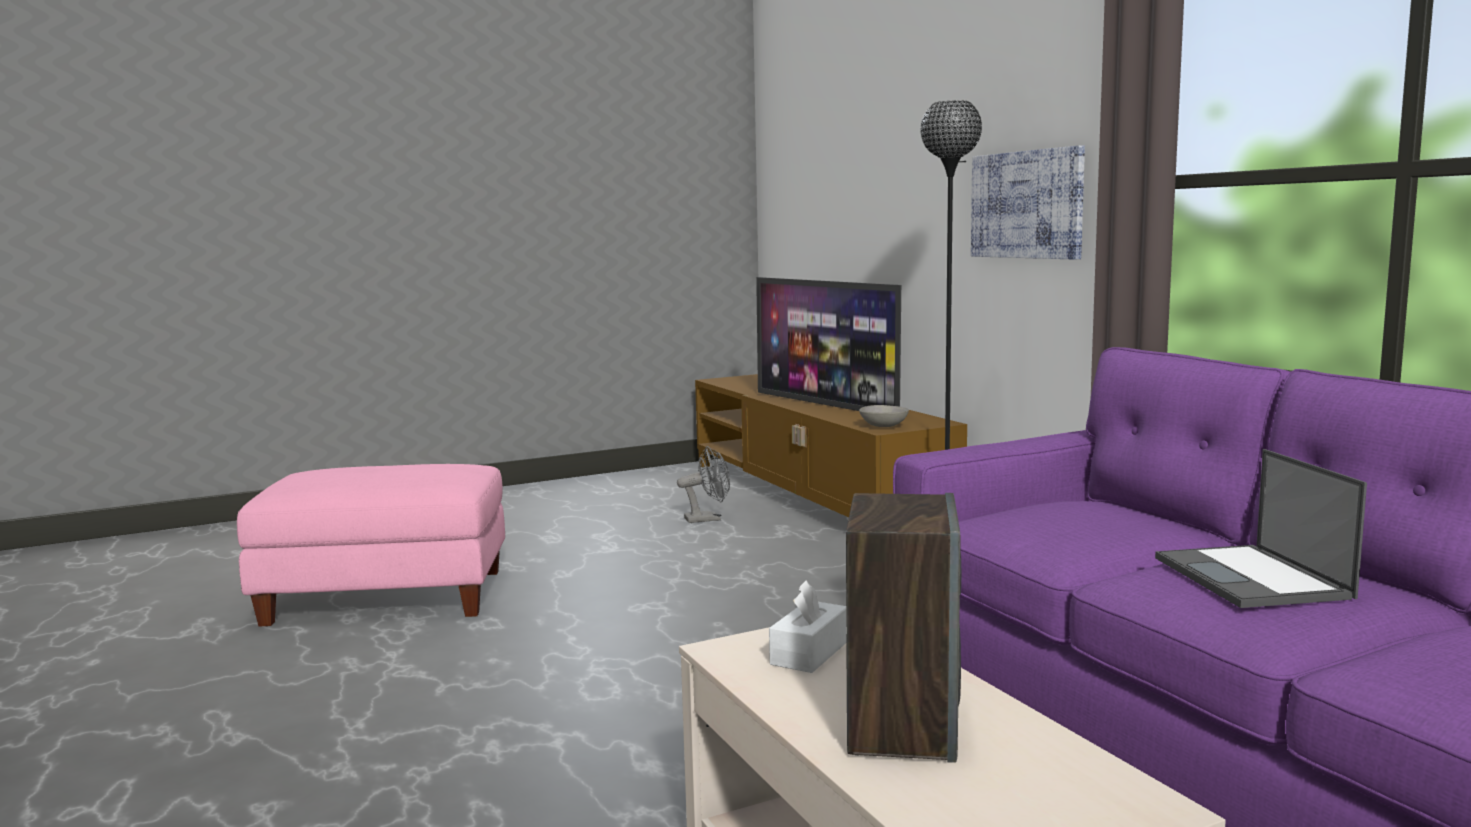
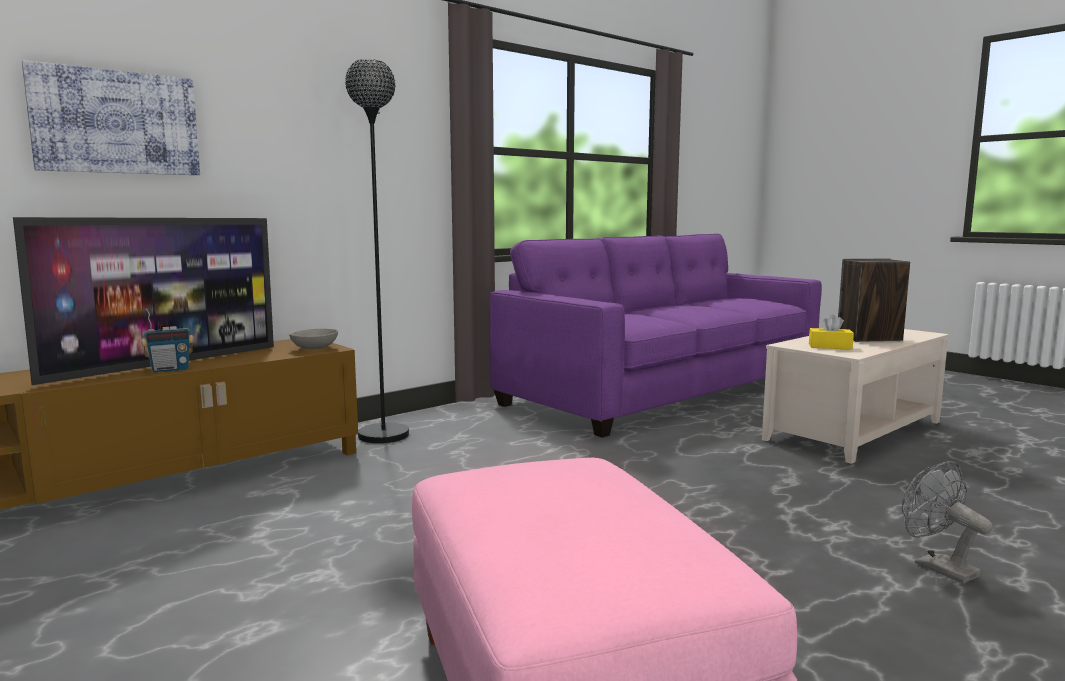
camera: 105 degrees left, 0 degrees up
(708, 519) = (198, 533): grey fan -> grey fan (937, 567)
(801, 407) = (170, 370): none -> radio
(809, 653) = (830, 346): white tissue box -> yellow tissue box
(1027, 204) = (361, 152): picture -> picture (116, 122)
(1253, 578) = (686, 308): laptop -> none

